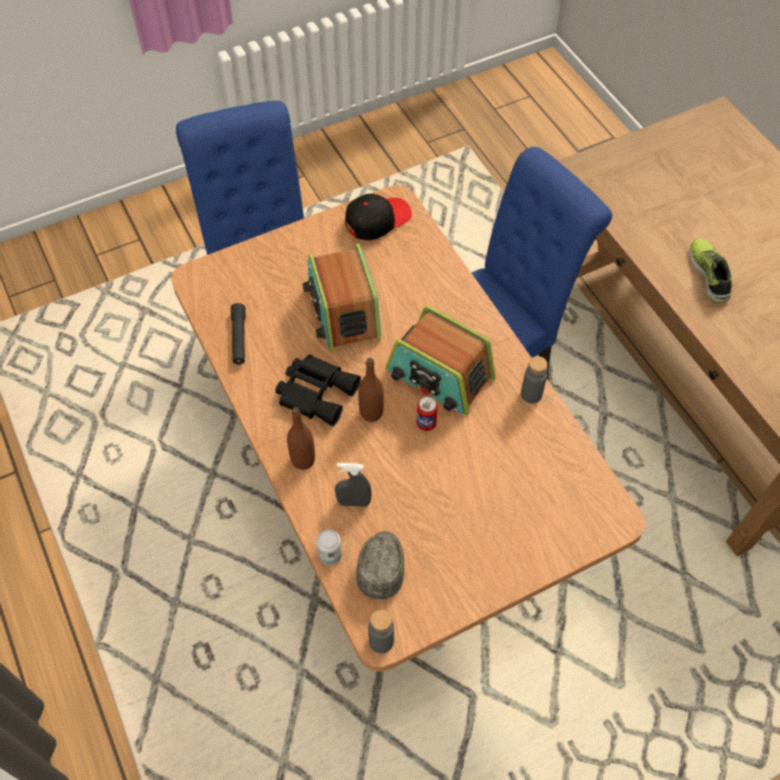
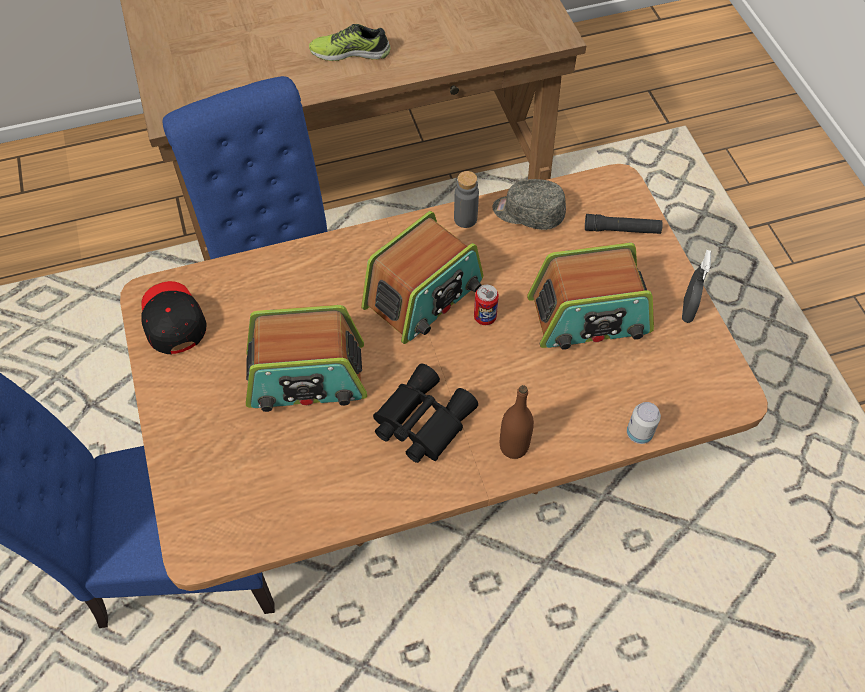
camera: 80 degrees left, 0 degrees up
(239, 338) = (317, 502): black flashlight -> black flashlight (622, 230)
(354, 502) = (576, 401): grey spray bottle -> grey spray bottle (687, 310)
(371, 412) = (461, 368): brown bottle -> none
(381, 566) = (656, 386): grey cap -> grey cap (528, 213)
(381, 641) = (740, 398): grey bottle -> none
(446, 505) = (589, 316): none -> radio

